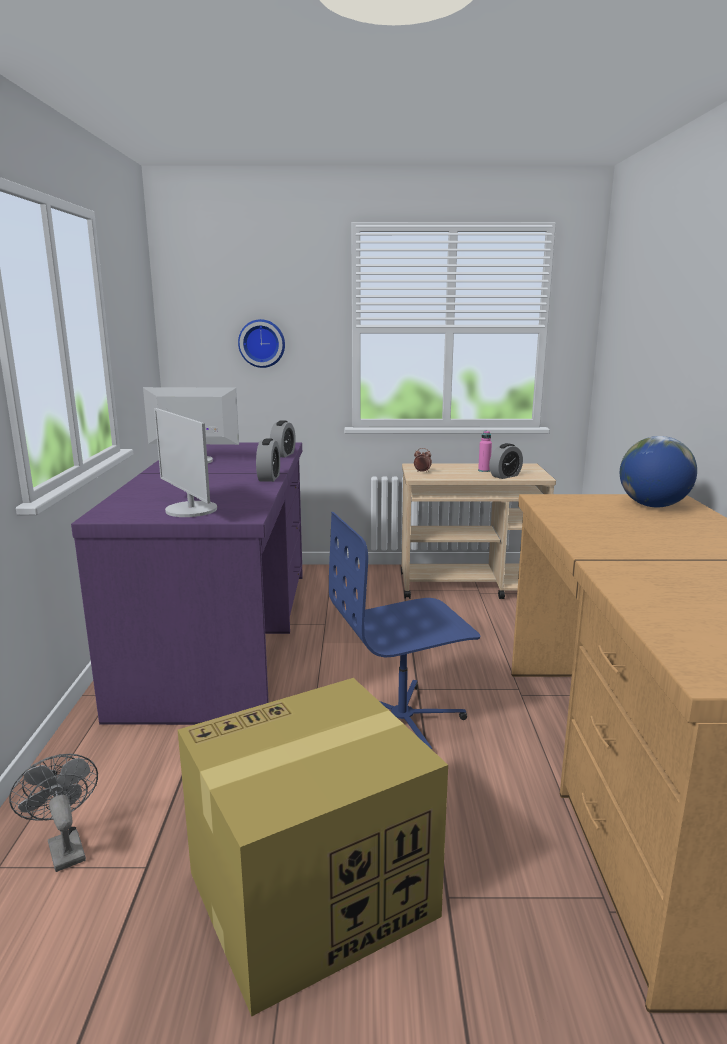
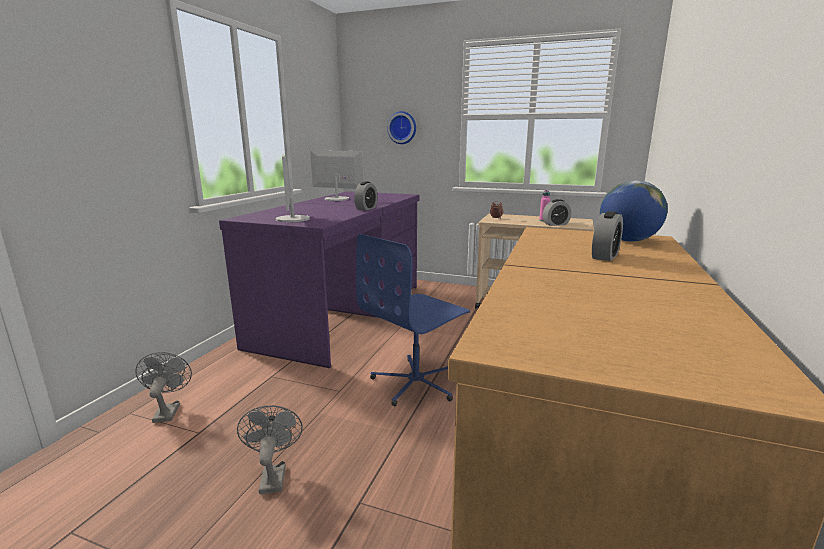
camera: 20 degrees right, 0 degrees up
(283, 454) = (396, 199): alarm clock -> alarm clock (605, 256)
(309, 896) = (273, 475): cardboard box -> grey fan
(403, 720) = (416, 382): blue office chair -> blue office chair turned 45 degrees counterclockwise

